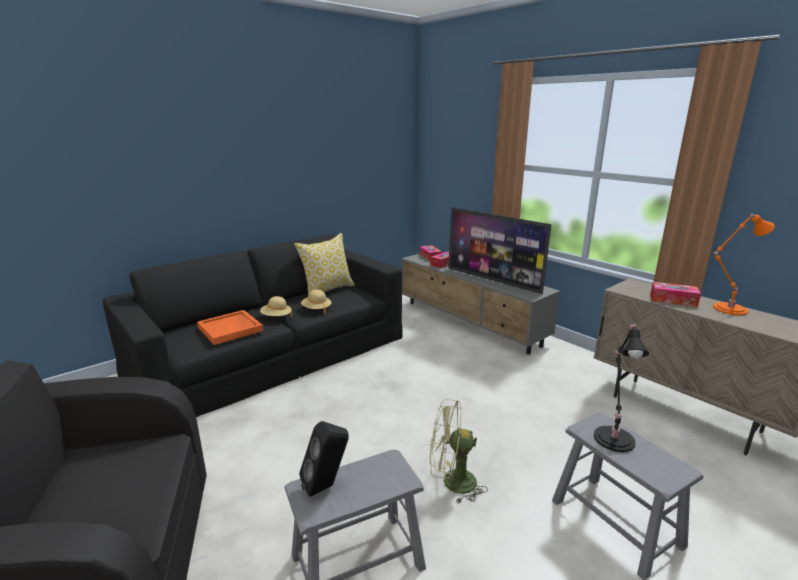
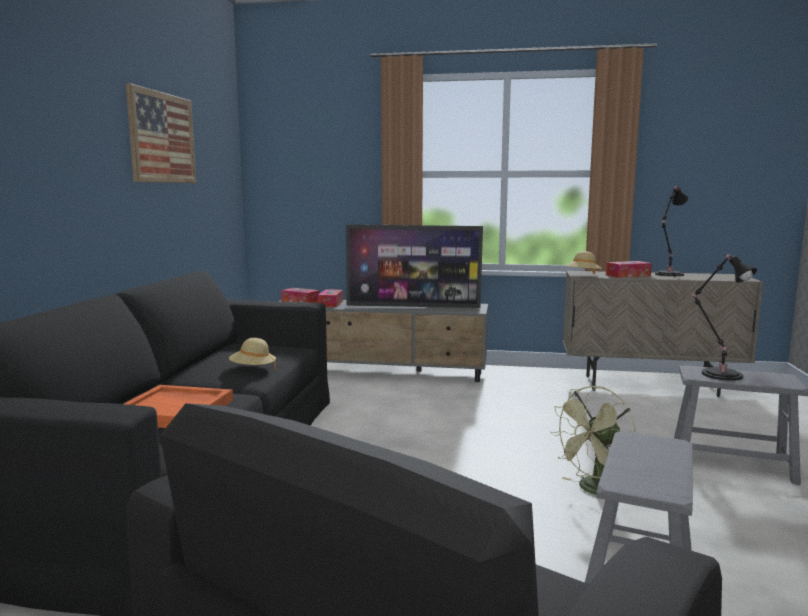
camera: 40 degrees left, 10 degrees down
(276, 317) = (212, 387): beige hat -> beige hat (583, 276)
(325, 142) = (162, 138): none -> picture
(326, 486) = (634, 473): black speaker -> none
(327, 290) = (225, 350): pillow -> none
(727, 309) = (668, 274): orange table lamp -> black table lamp

